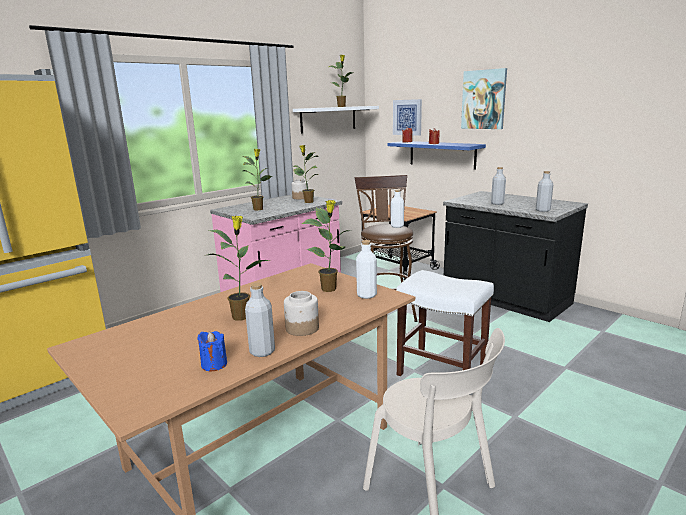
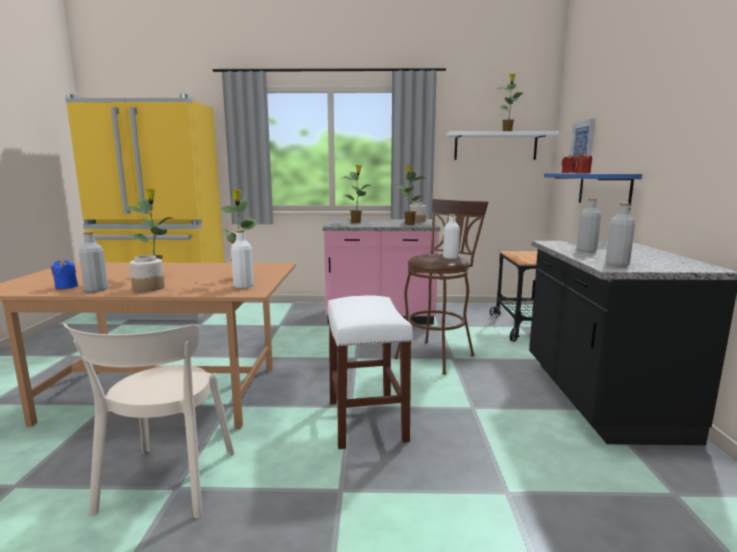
camera: 45 degrees right, 5 degrees down
(484, 99) = (646, 110): picture -> none

